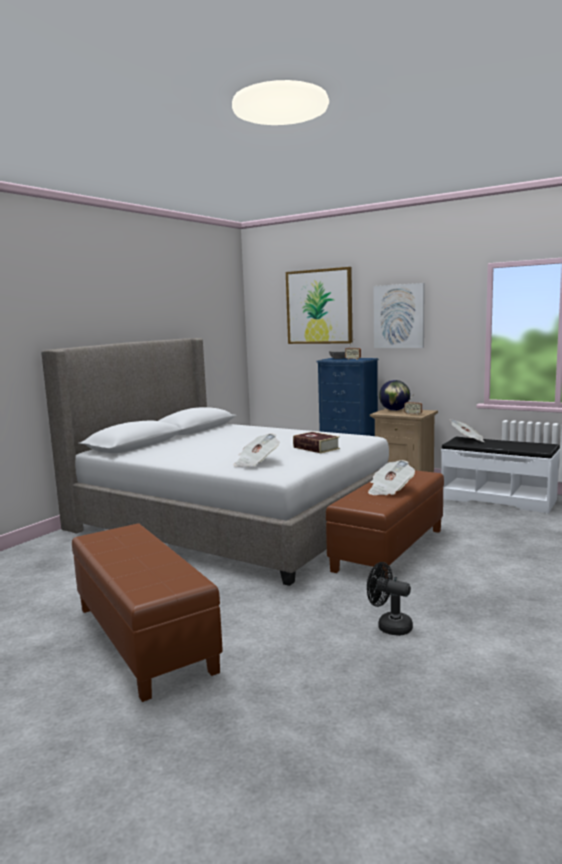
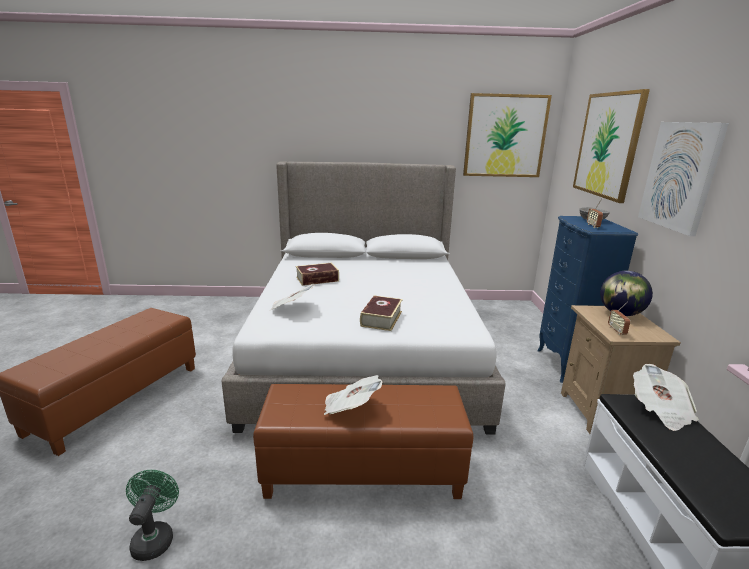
camera: 55 degrees right, 10 degrees up
(202, 452) = (317, 279): none -> book
(216, 309) = (505, 136): none -> picture
(389, 626) = (155, 537): black fan -> green fan

